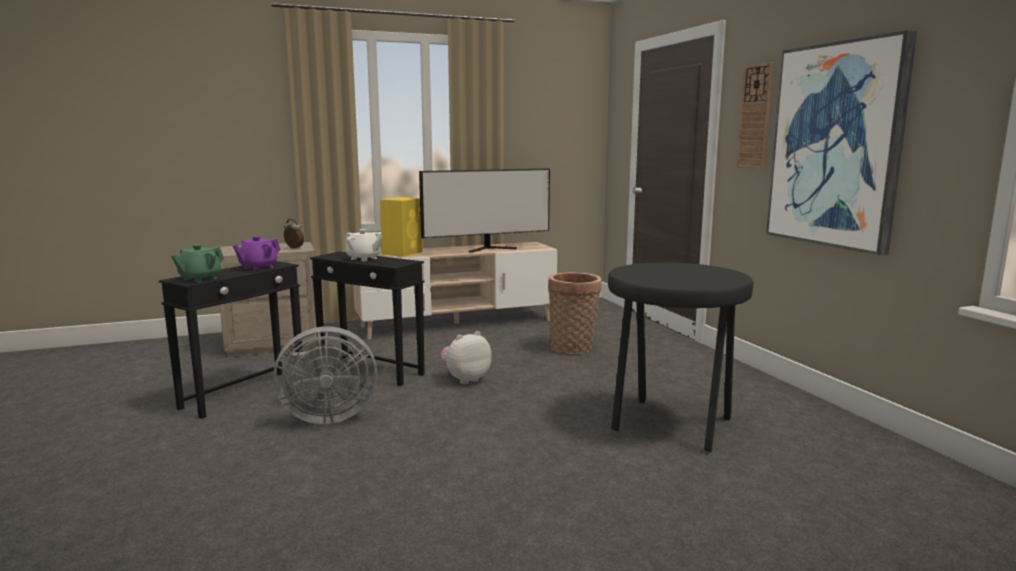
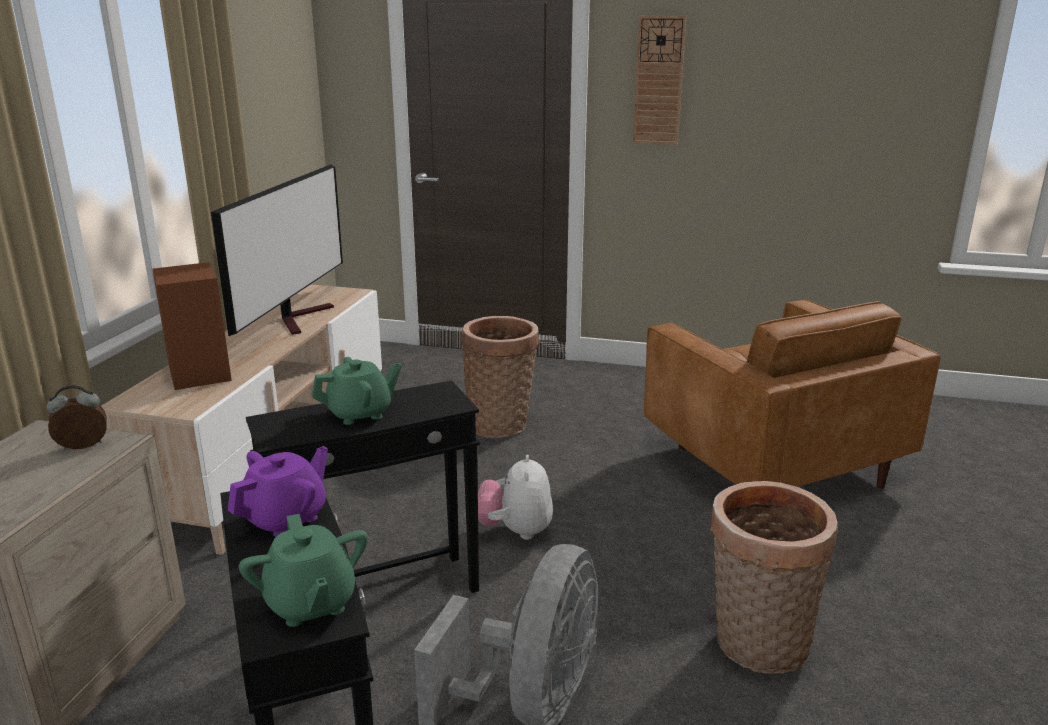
camera: 55 degrees left, 10 degrees up
(258, 267) = (286, 518): purple teapot -> purple teapot turned 120 degrees counterclockwise
(364, 258) = (360, 413): white teapot -> green teapot
(403, 253) = (199, 373): yellow speaker -> brown speaker
(432, 459) = (757, 646): none -> basket
(670, 424) = (772, 465): black stool -> brown armchair
(836, 145) = (786, 119): picture -> none

